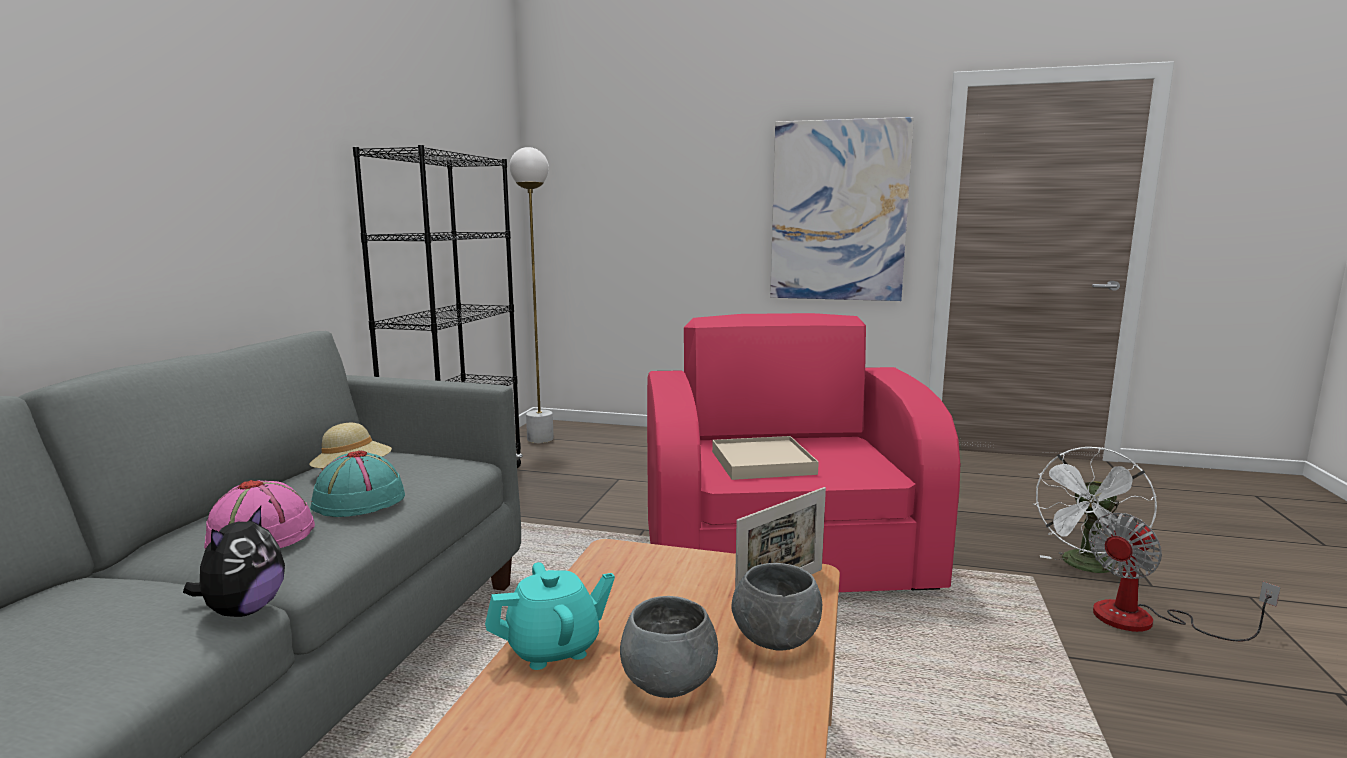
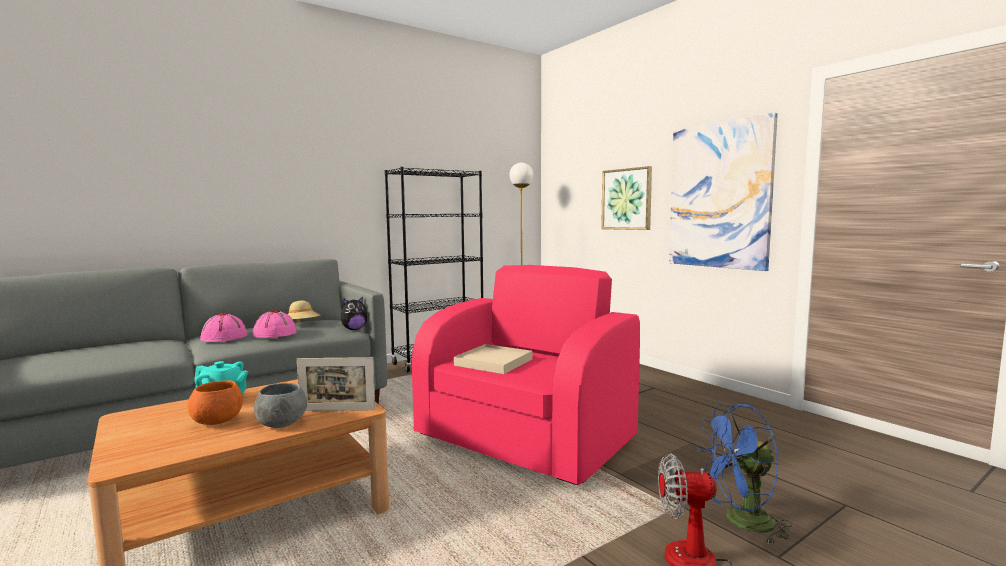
camera: 40 degrees right, 5 degrees down
(244, 610) = (174, 357): plush toy -> plush toy (354, 329)
(358, 501) = (274, 334): turquoise hat -> pink hat
(670, 682) = (217, 421): grey bowl -> orange bowl
(696, 212) = (627, 199): none -> picture
(1087, 568) = (741, 522): white fan -> blue fan

